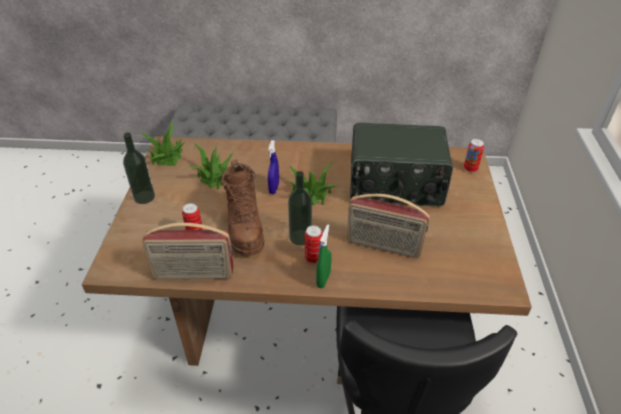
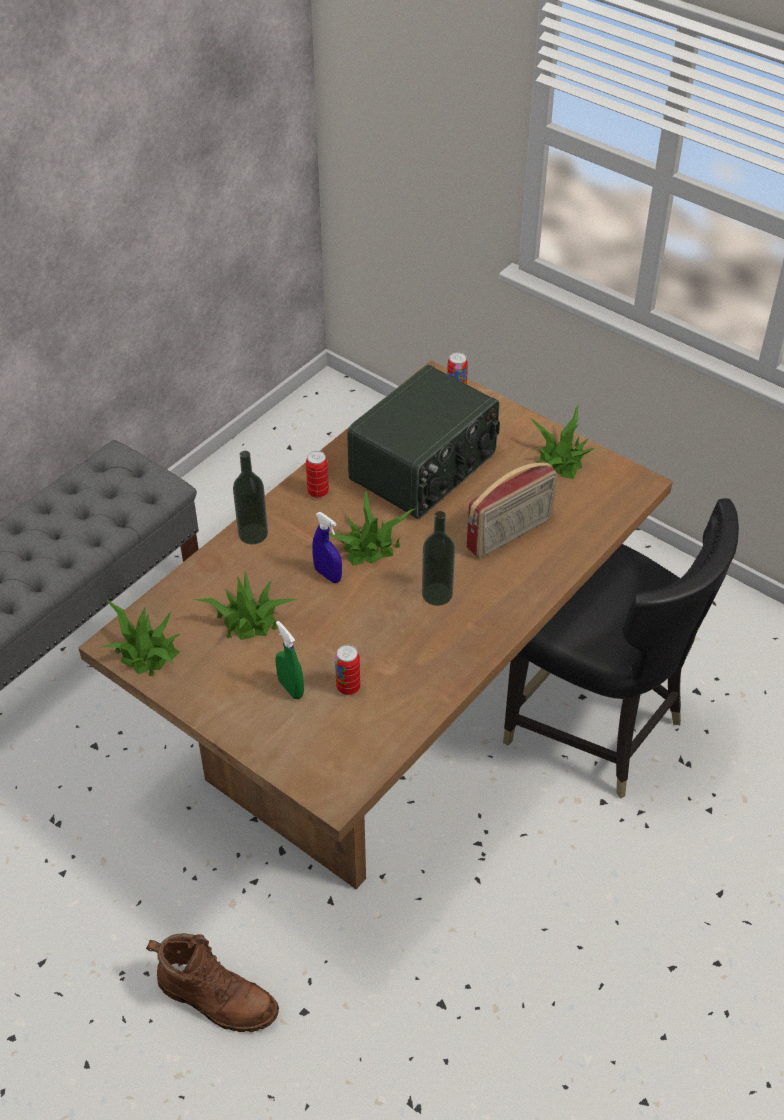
camera: 55 degrees left, 5 degrees up
(144, 197) = (220, 710): bottle -> bottle (253, 533)
(193, 274) = (414, 715): radio -> none
(244, 227) = (374, 635): brown boot -> brown boot (216, 999)
(313, 258) = (479, 600): can -> can (318, 492)
(323, 279) = (516, 608): green spray bottle -> green spray bottle (290, 688)
(476, 238) = (561, 459): none -> potted plant

